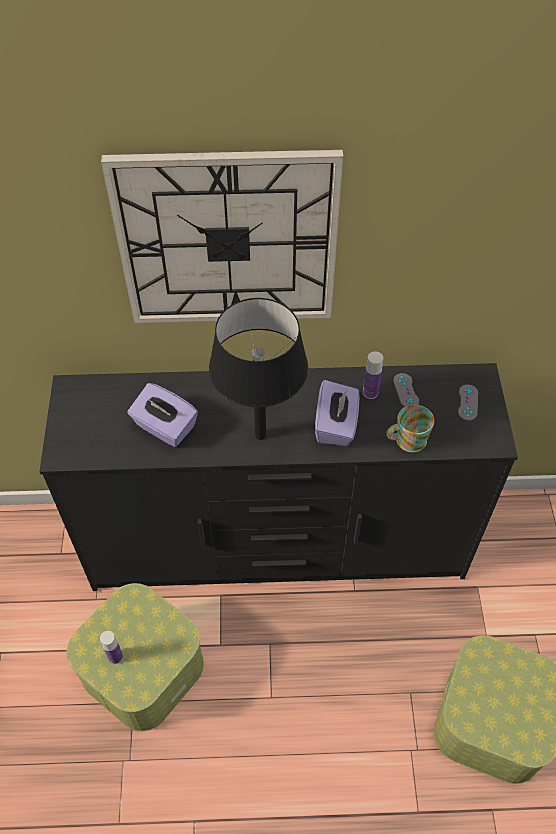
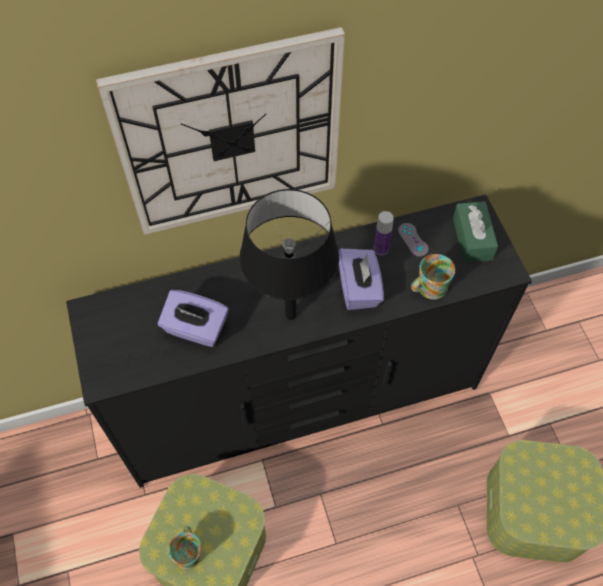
camera: 15 degrees left, 5 degrees up
(115, 656) = (189, 550): bottle -> mug
(468, 402) = (472, 238): grey game controller -> green tissue box

